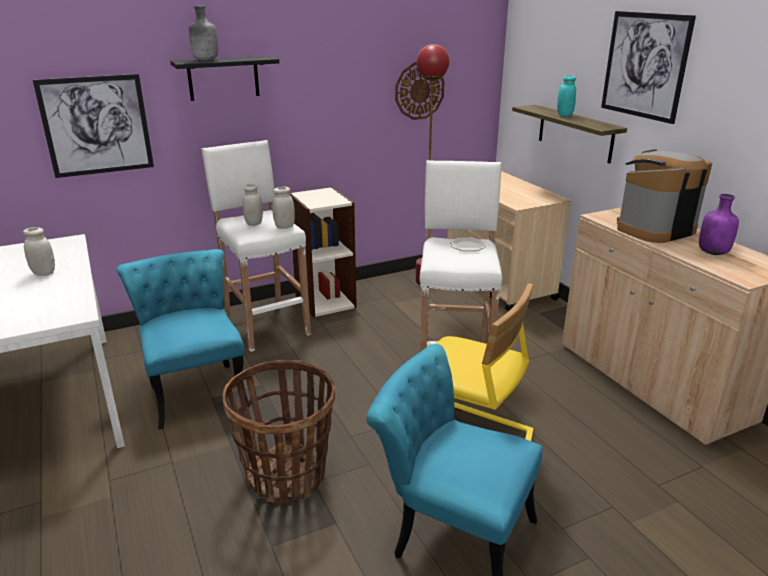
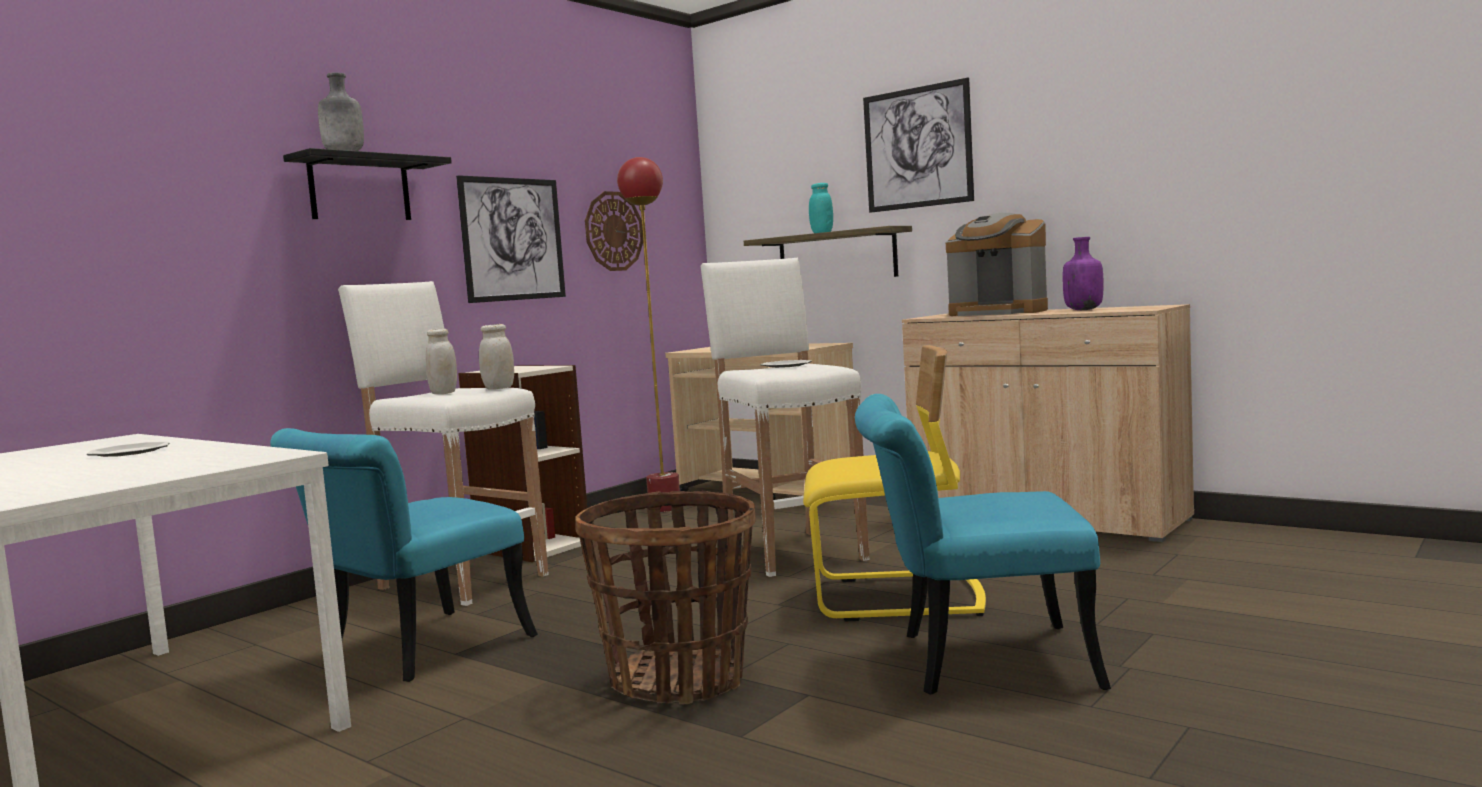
camera: 25 degrees left, 20 degrees down
(44, 273) = (130, 452): white jar -> plate
(96, 125) = (162, 248): picture -> picture (512, 239)
(196, 388) = (413, 652): turquoise chair -> turquoise chair turned 90 degrees counterclockwise
(654, 229) = (998, 313): coffee machine -> coffee machine turned 90 degrees counterclockwise

